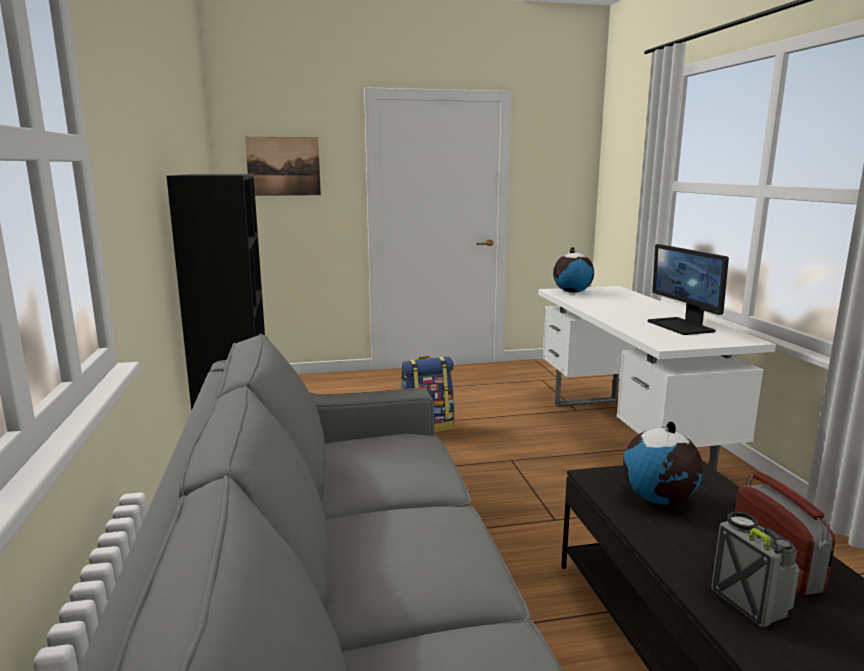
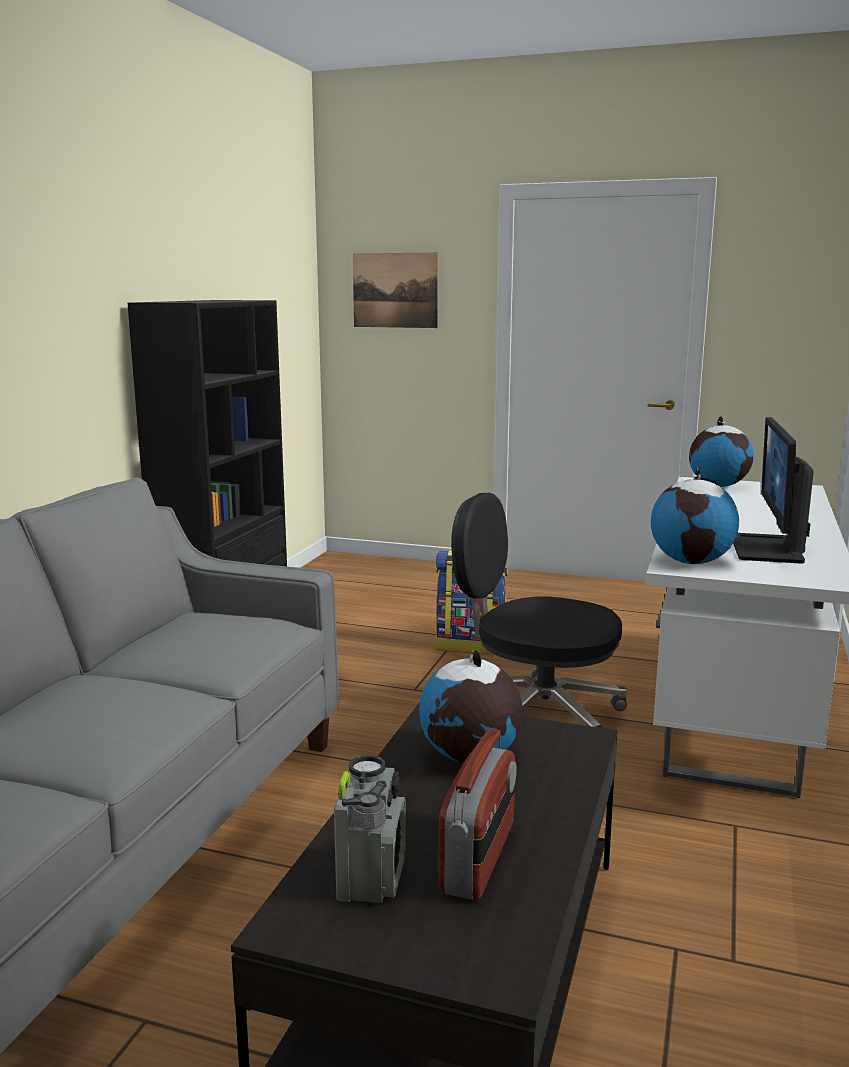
camera: 30 degrees right, 0 degrees up
(527, 465) = (536, 715): none -> black office chair
(666, 340) = (692, 562): none -> globe

